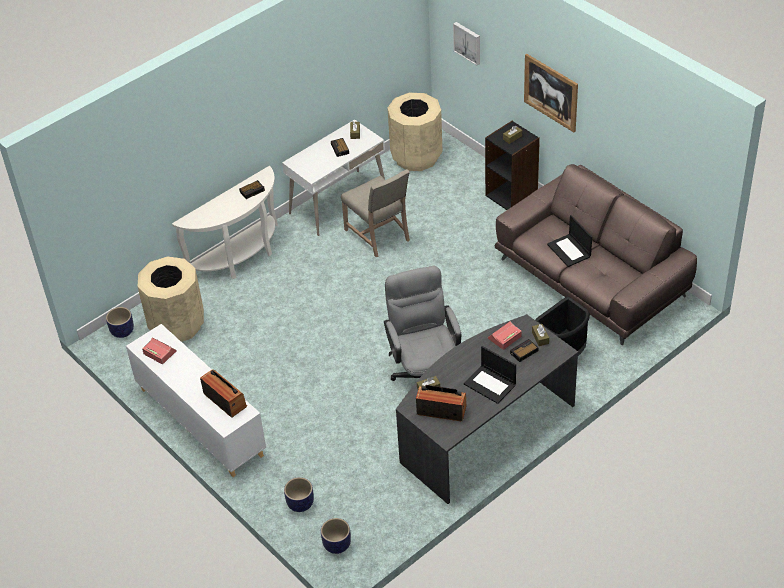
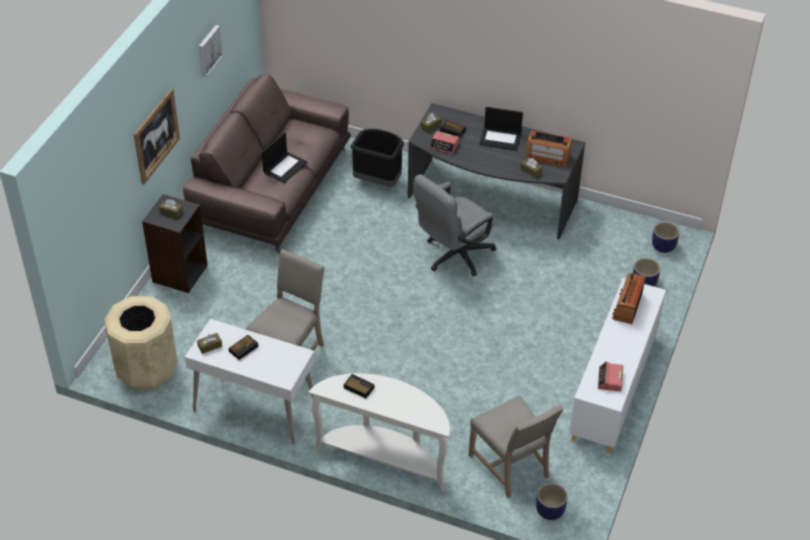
camera: 120 degrees left, 0 degrees up
(177, 325) = (511, 466): beige trash can -> beige chair
(441, 410) = (547, 157): radio -> radio turned 60 degrees counterclockwise
(468, 42) = (89, 220): picture -> picture (208, 50)
(490, 384) = (501, 138): laptop -> laptop turned 90 degrees clockwise

